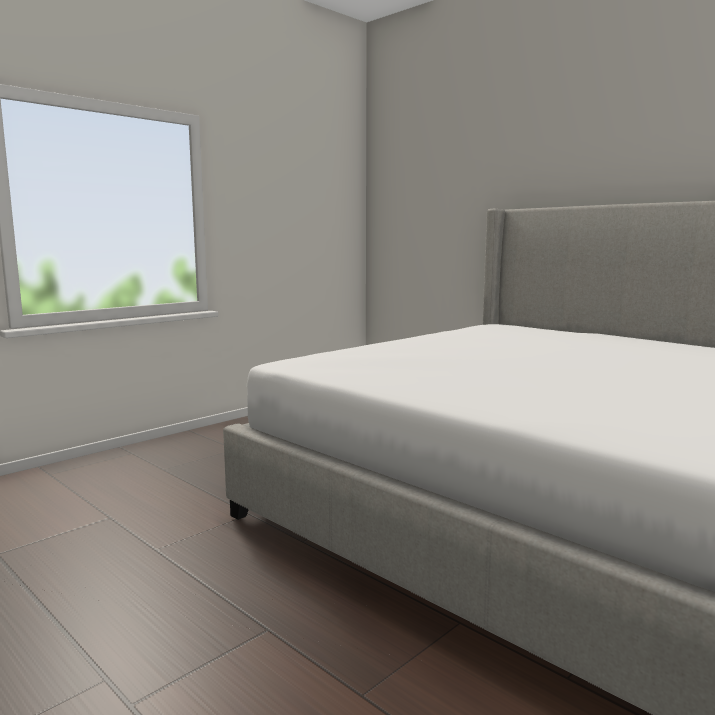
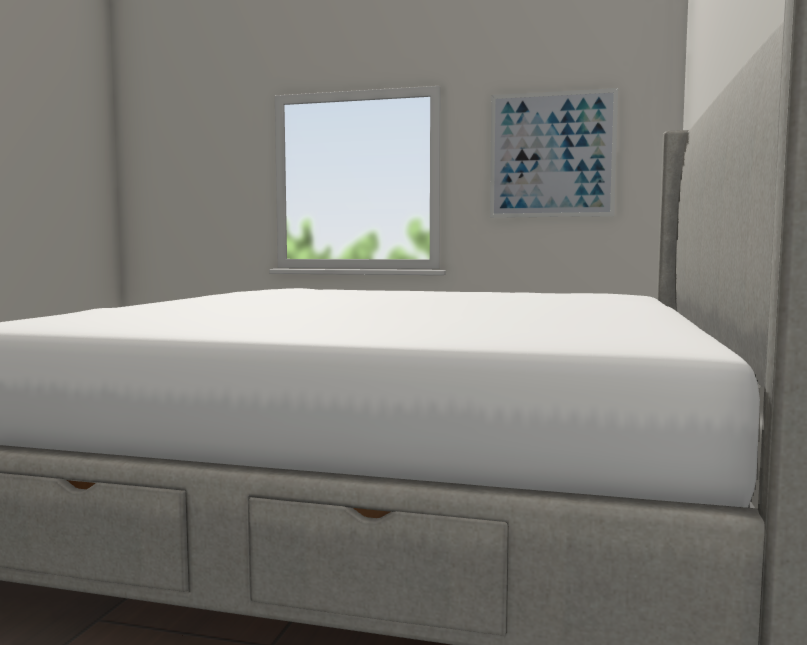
camera: 60 degrees right, 5 degrees down
(292, 199) = (552, 155): none -> picture

